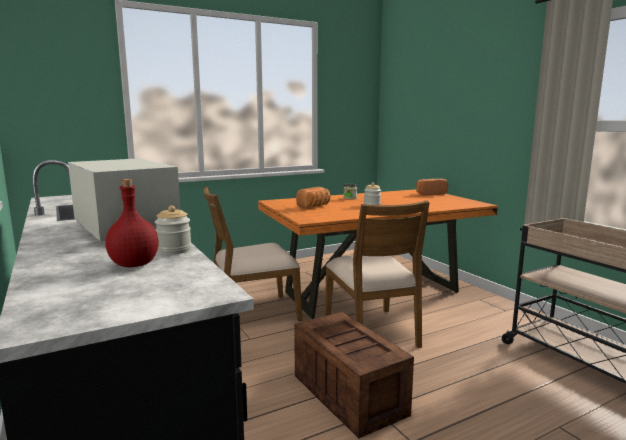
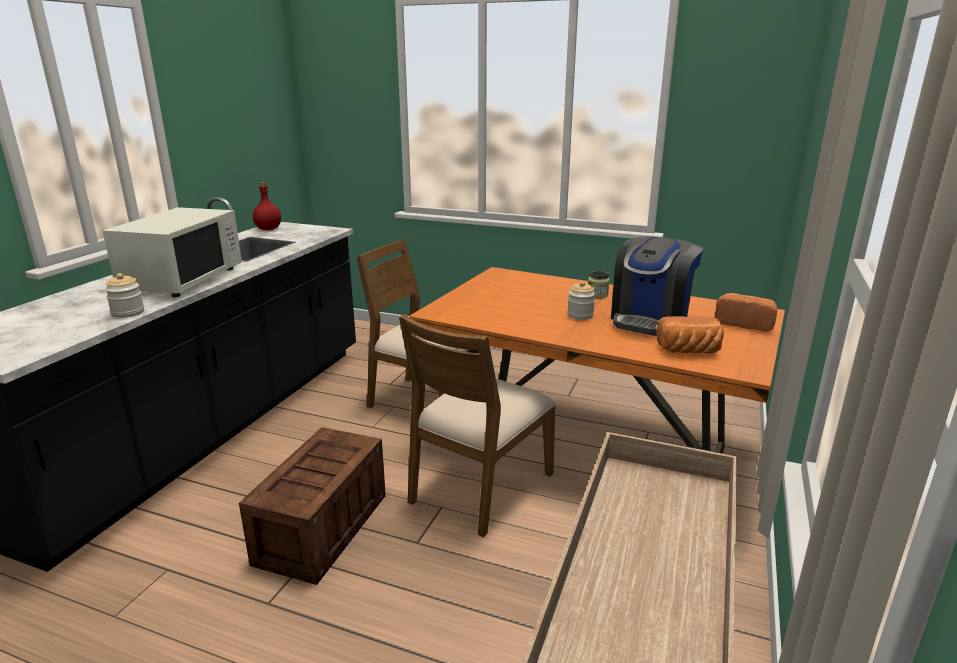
camera: 50 degrees right, 10 degrees up
(133, 264) = (76, 316): red bottle -> red bottle (268, 229)
(315, 206) = (510, 295): bread -> bread (689, 351)
(400, 200) = (650, 319): none -> coffee machine

